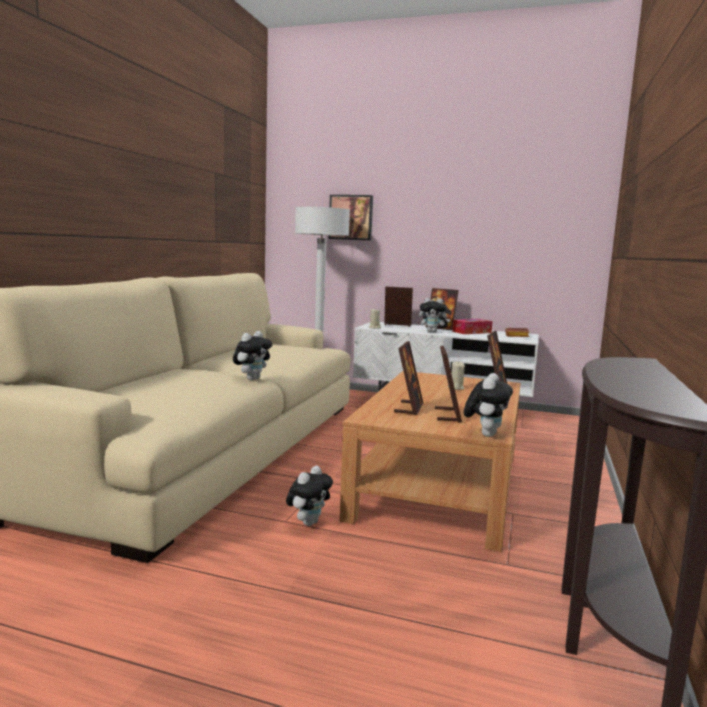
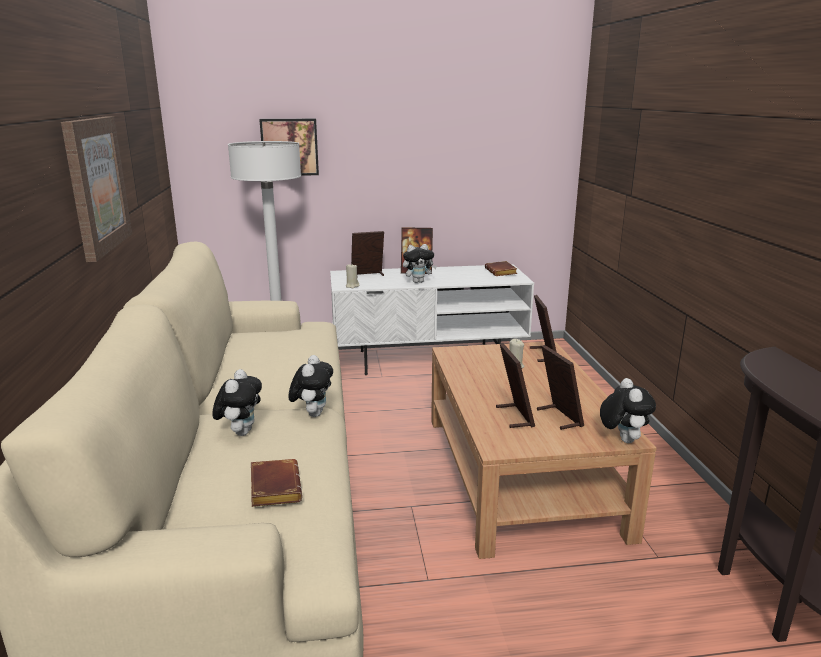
camera: 25 degrees left, 10 degrees up
(162, 205) = (95, 185): none -> picture
(166, 396) = (273, 487): none -> brown book
(308, 522) = (451, 572): plush toy -> plush toy (241, 432)
(471, 332) = (454, 274): tissue box -> none

